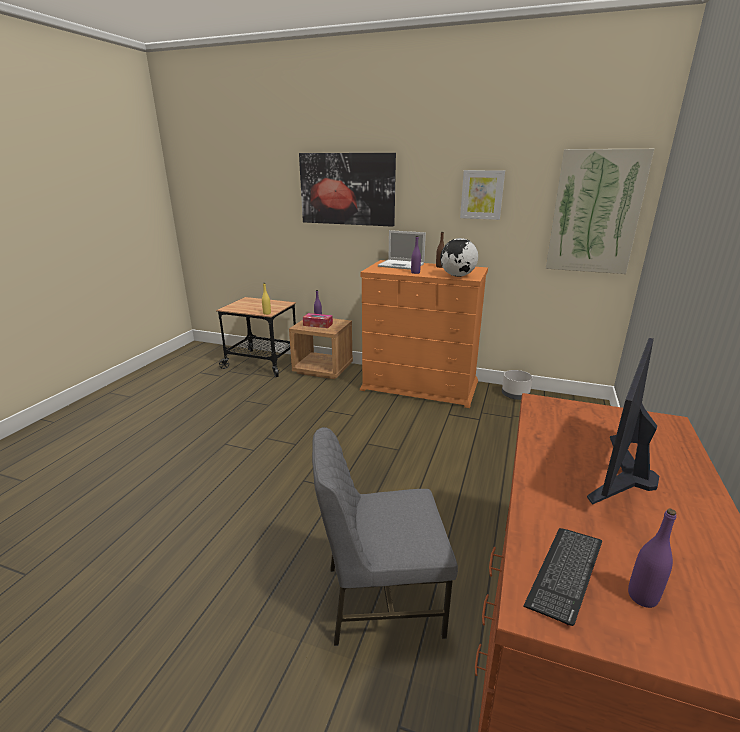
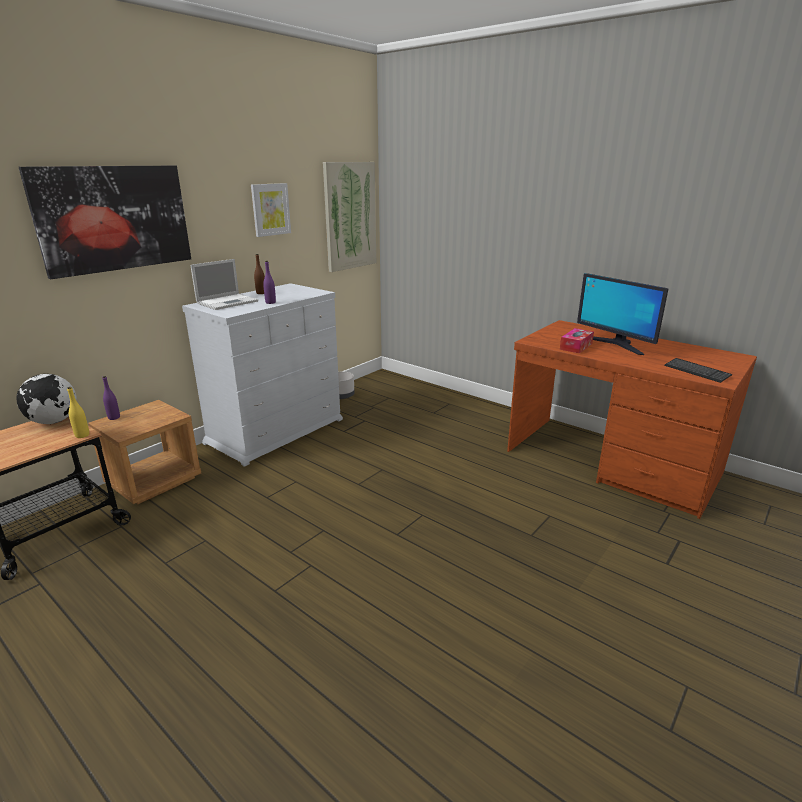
camera: 70 degrees left, 0 degrees up
(318, 324) = (139, 421): tissue box -> tissue box (576, 346)
(381, 598) = (561, 518): grey chair -> none
(420, 386) = (276, 431): orange dresser -> white dresser
(457, 276) = (307, 294): globe -> globe (54, 421)
(642, 597) = (706, 363): purple bottle -> none

